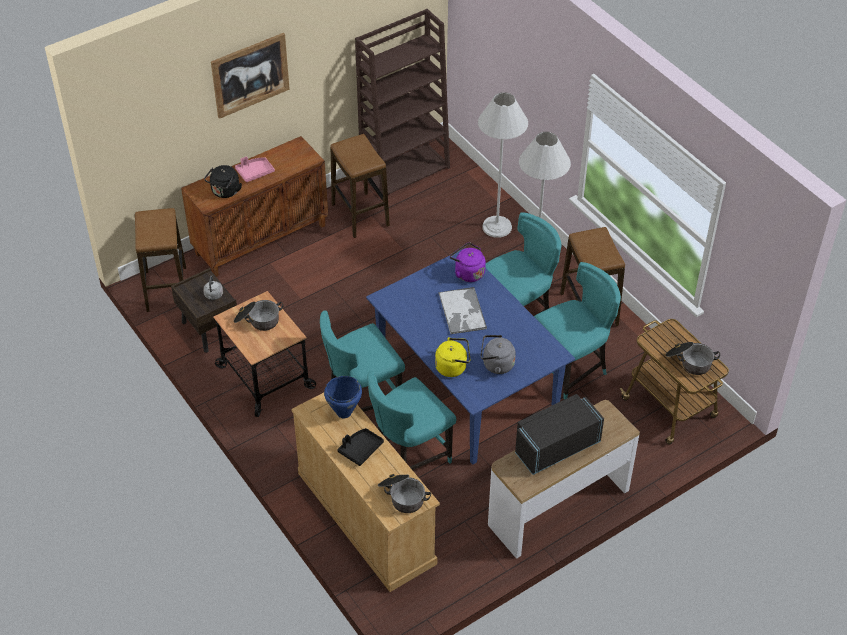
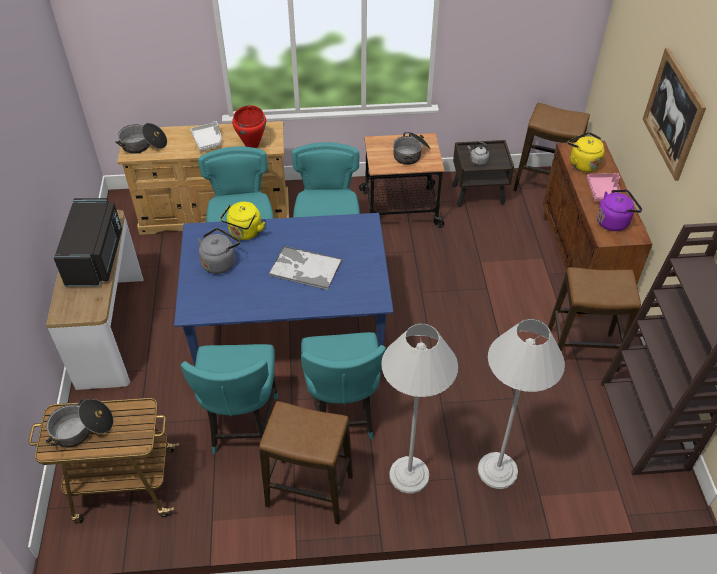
camera: 120 degrees right, 0 degrees up
(224, 192) = (582, 164): black kettle -> yellow kettle
(343, 412) = (252, 144): blue cooking pot -> red cooking pot
(360, 449) = (208, 140): black tray -> white tray
(468, 273) = (353, 296): purple kettle -> purple kettle (614, 221)

